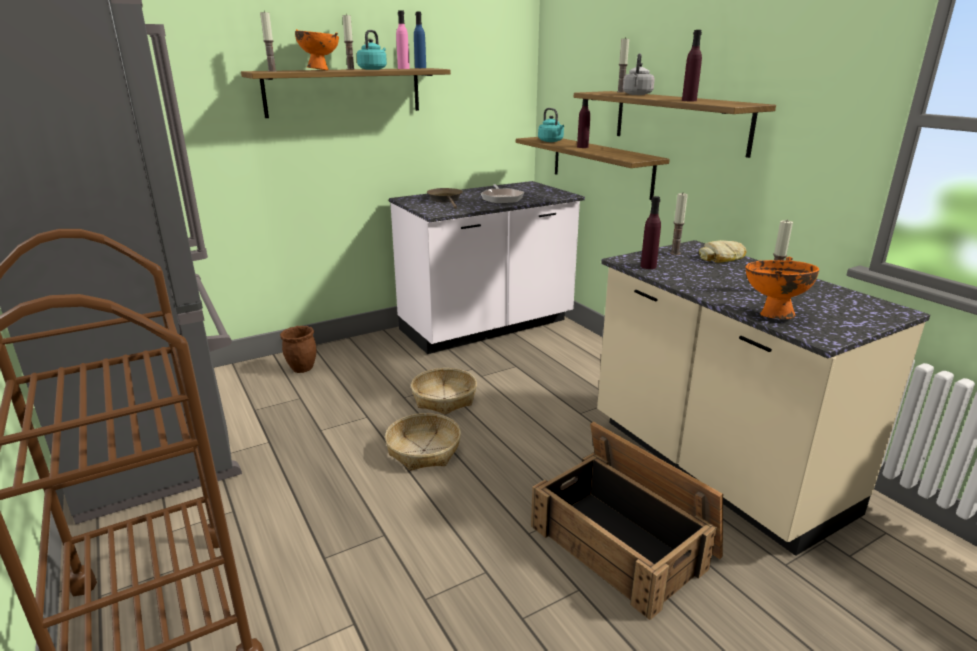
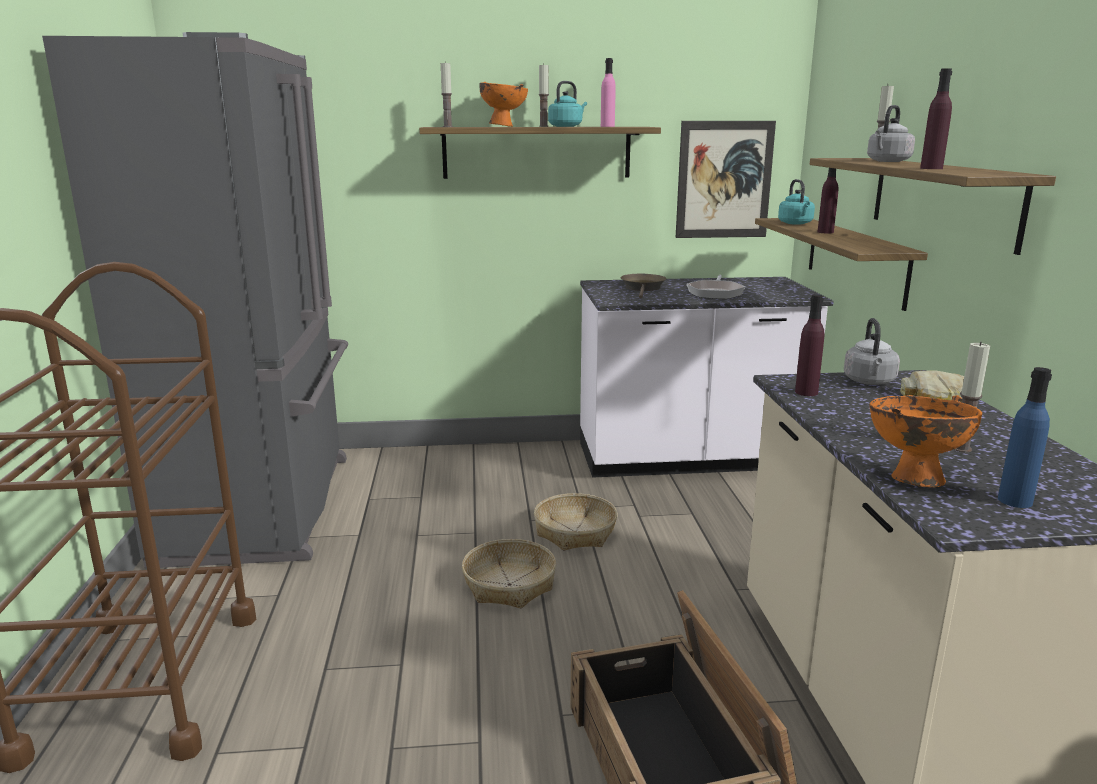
camera: 25 degrees right, 5 degrees down
(302, 368) = (445, 466): brown planter -> none
(420, 68) = (633, 126): blue bottle -> blue bottle (1015, 500)
(487, 109) = (724, 180): none -> picture
(675, 253) = (869, 382): candle -> grey kettle

